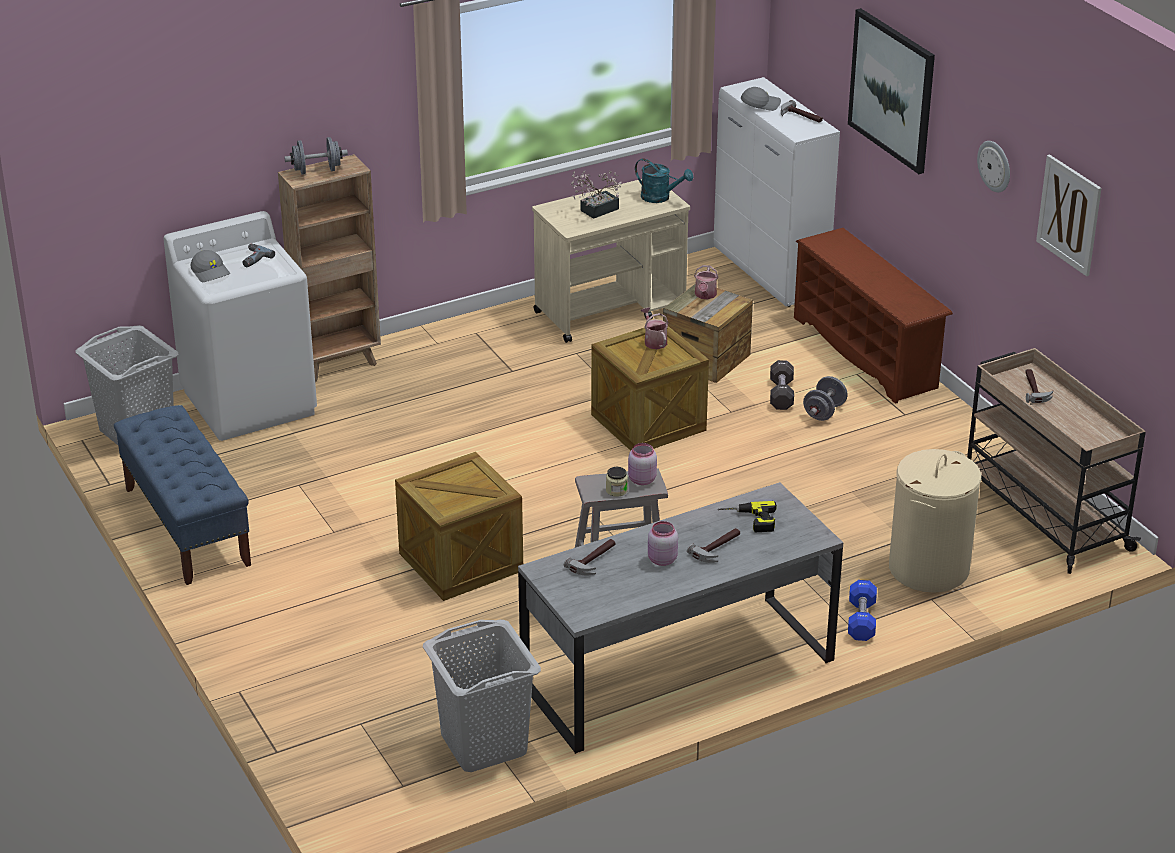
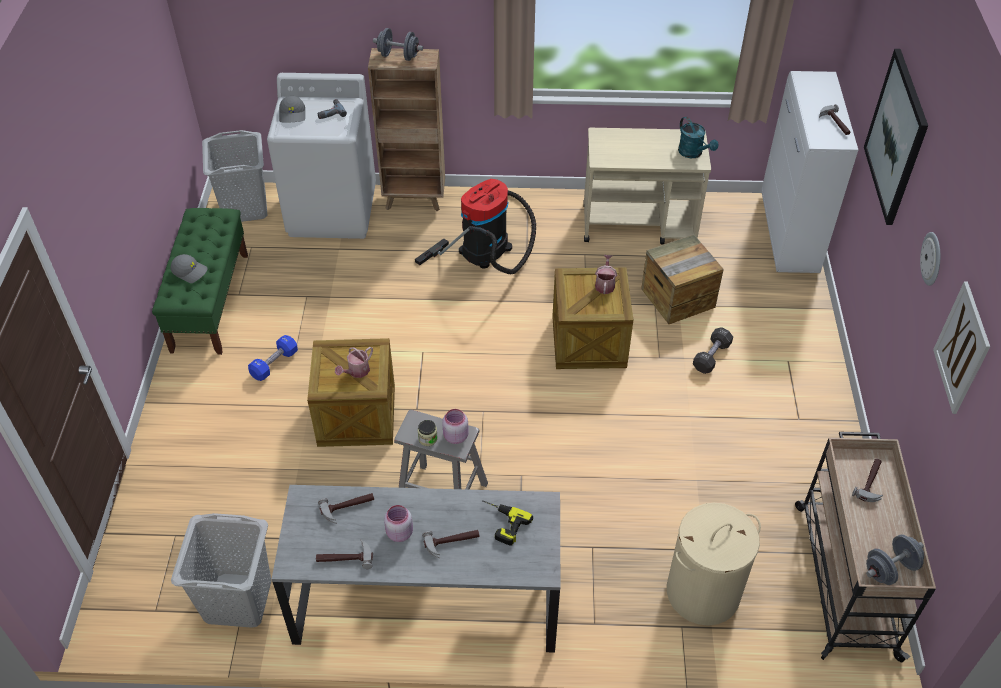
camera: 30 degrees right, 15 degrees up
(186, 526) = (210, 301): blue bench -> green bench
(464, 378) = (488, 246): none -> vacuum cleaner
(595, 211) = (632, 148): potted plant -> none
(629, 593) = (345, 557): none -> hammer
(705, 295) = (688, 250): watering can -> watering can (356, 372)
(760, 104) = (810, 99): grey cap -> grey cap (190, 271)
(824, 412) = (733, 388): grey dumbbell -> grey dumbbell (890, 569)
(861, 620) = (607, 620): blue dumbbell -> blue dumbbell (274, 364)
(867, 352) = (811, 343): brown shoe rack -> none

